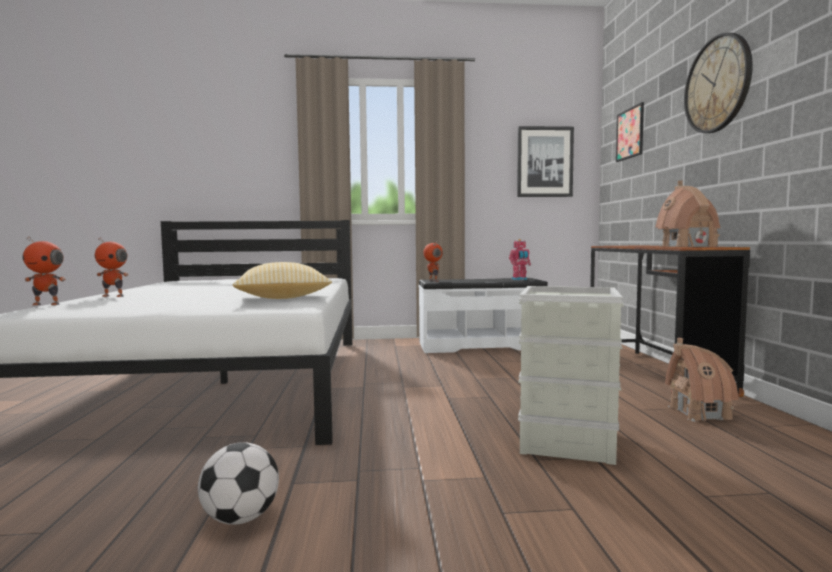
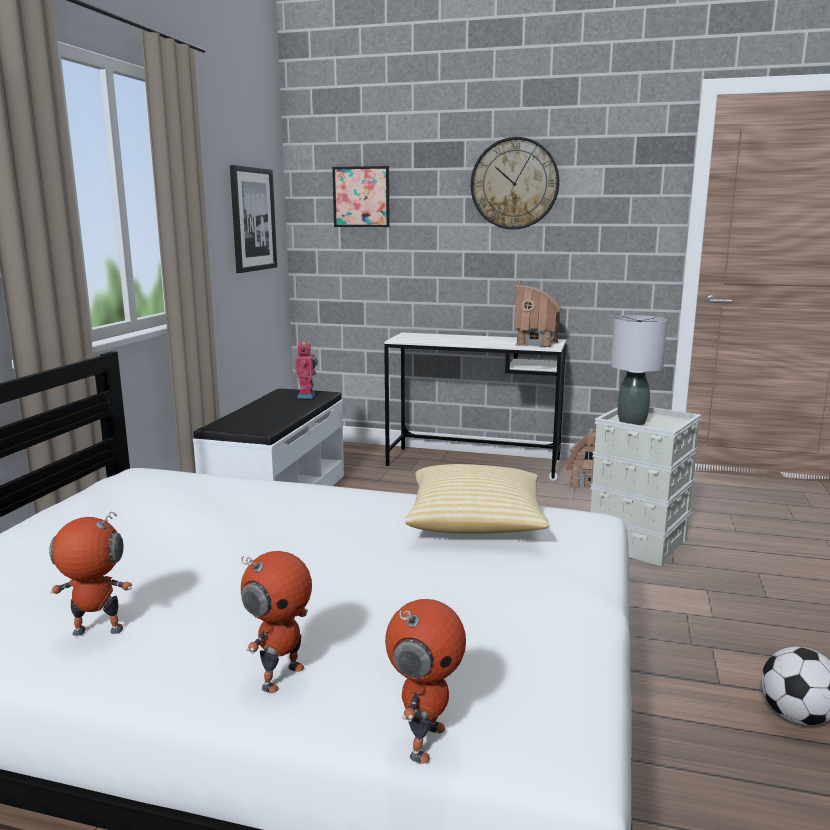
camera: 70 degrees left, 10 degrees up
(432, 280) = (247, 428): toy robot -> toy robot (96, 632)
(553, 294) = (632, 422): none -> grey table lamp
(653, 372) = (473, 463): brown desk -> white desk

